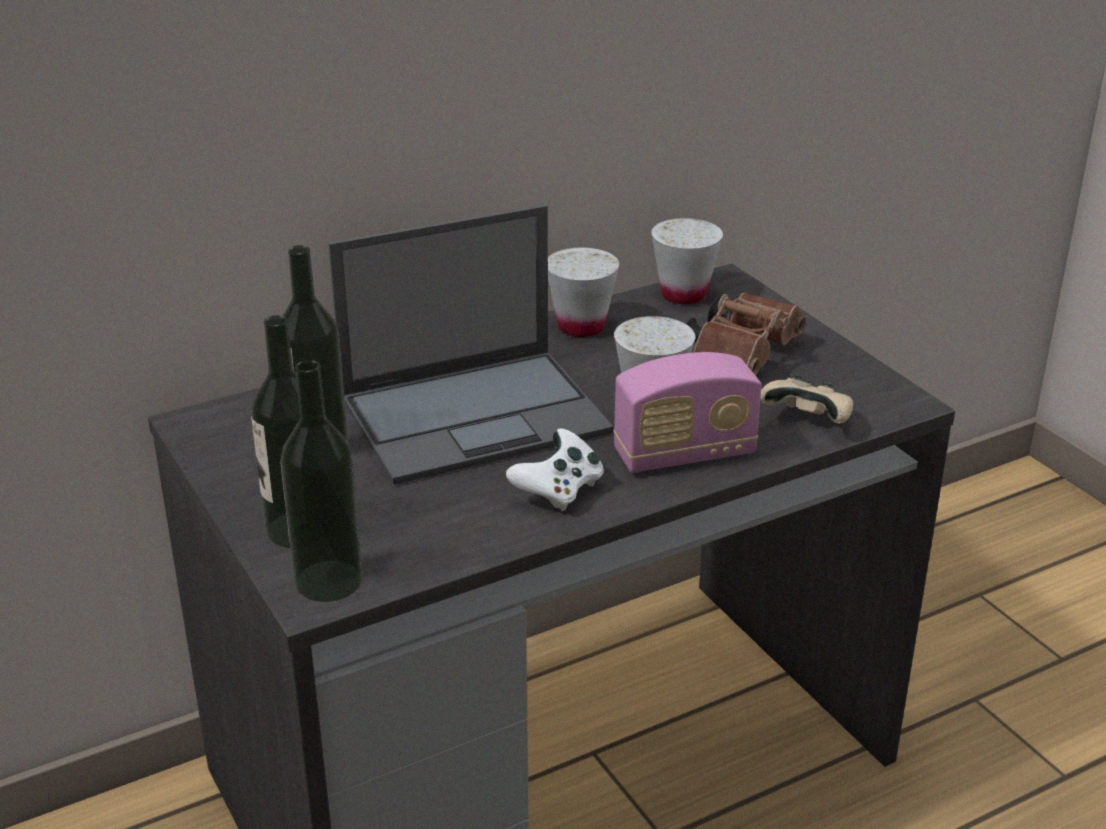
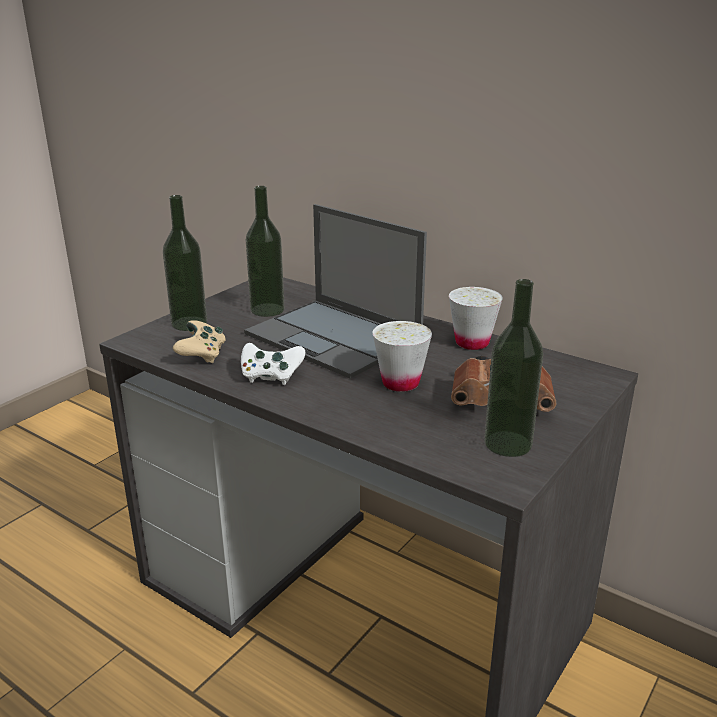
camera: 65 degrees right, 5 degrees down
(328, 581) = (148, 340): bottle -> bottle (508, 443)
(683, 294) = (561, 365): white cup -> none
(684, 454) = (345, 406): radio -> none
(808, 420) = (434, 443): beige game controller -> beige game controller (202, 355)

